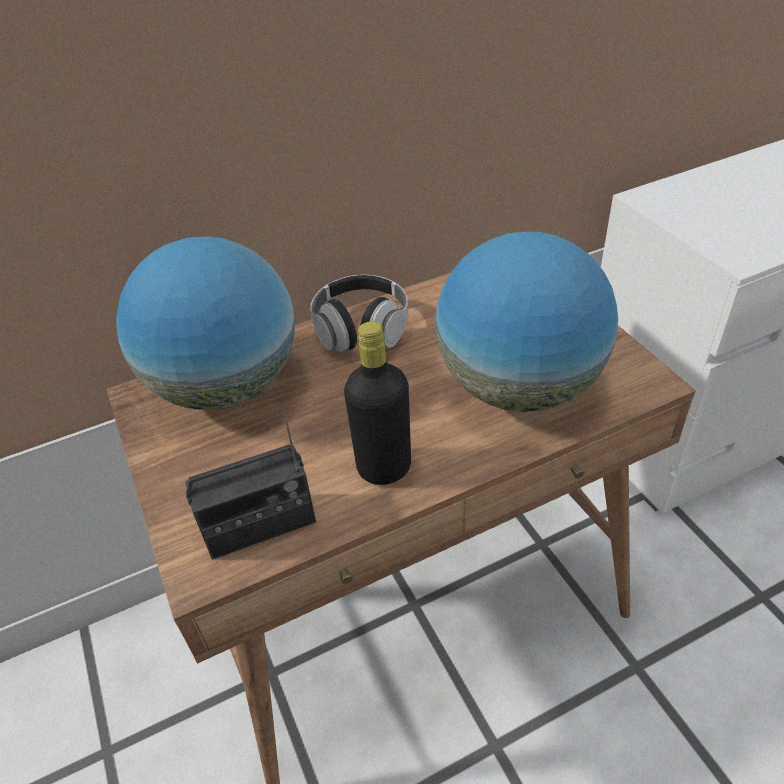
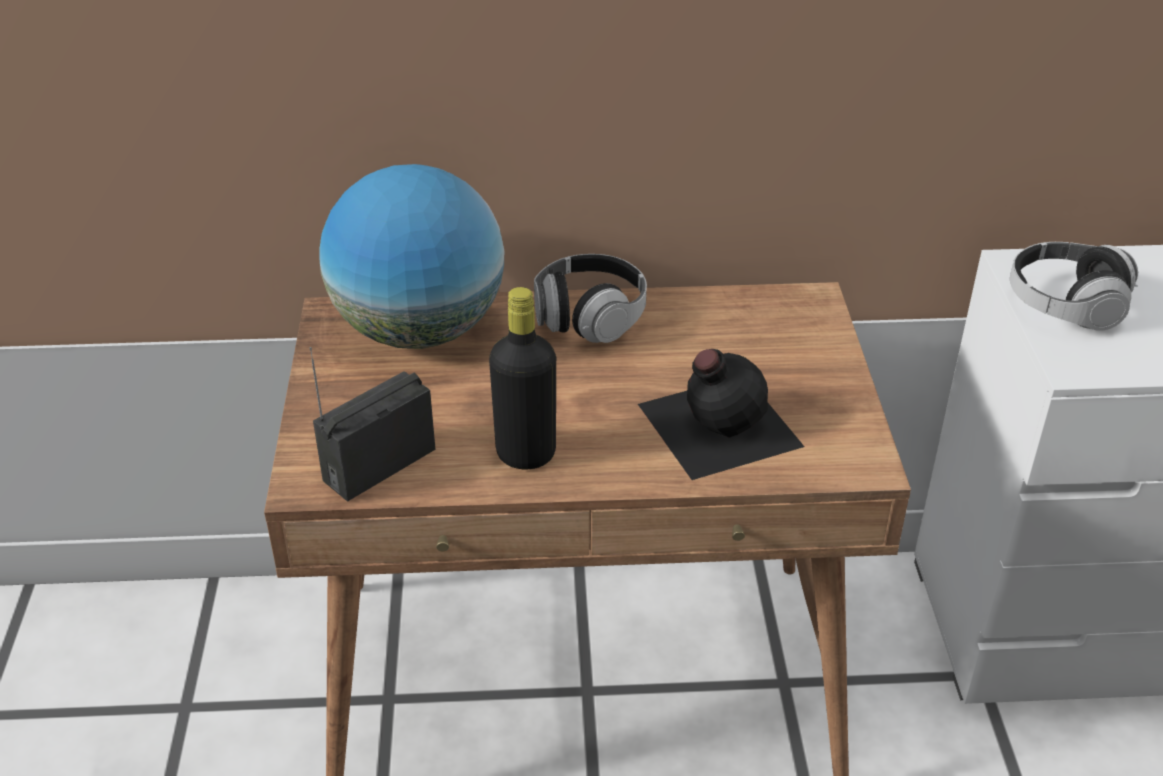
camera: 20 degrees right, 5 degrees down
(260, 526) = (379, 464): radio -> radio turned 135 degrees clockwise
(518, 387) = (716, 424): globe -> black bottle
(698, 217) = (1065, 305): none -> headphones

